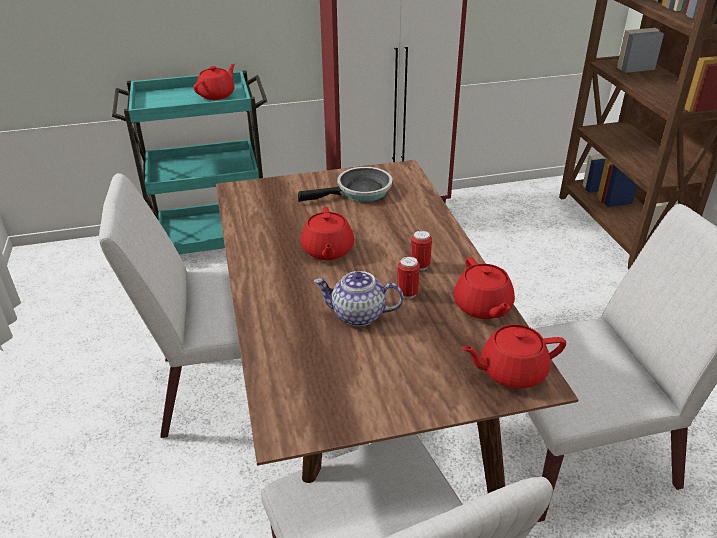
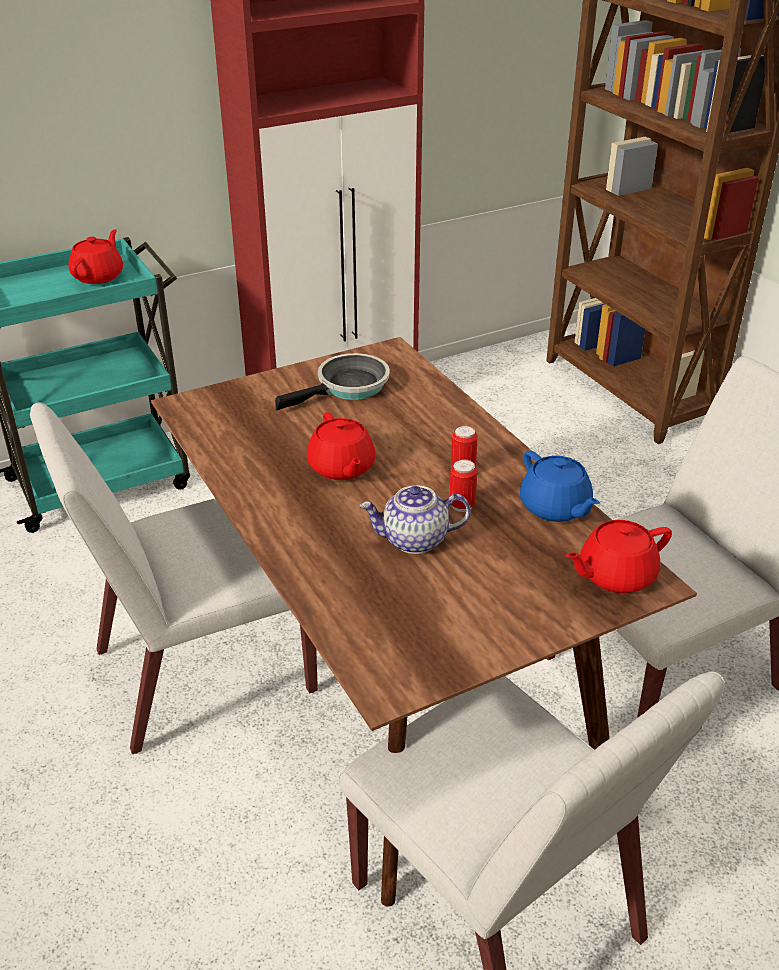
camera: 15 degrees left, 0 degrees up
(482, 307) = (555, 508): red teapot -> blue teapot

